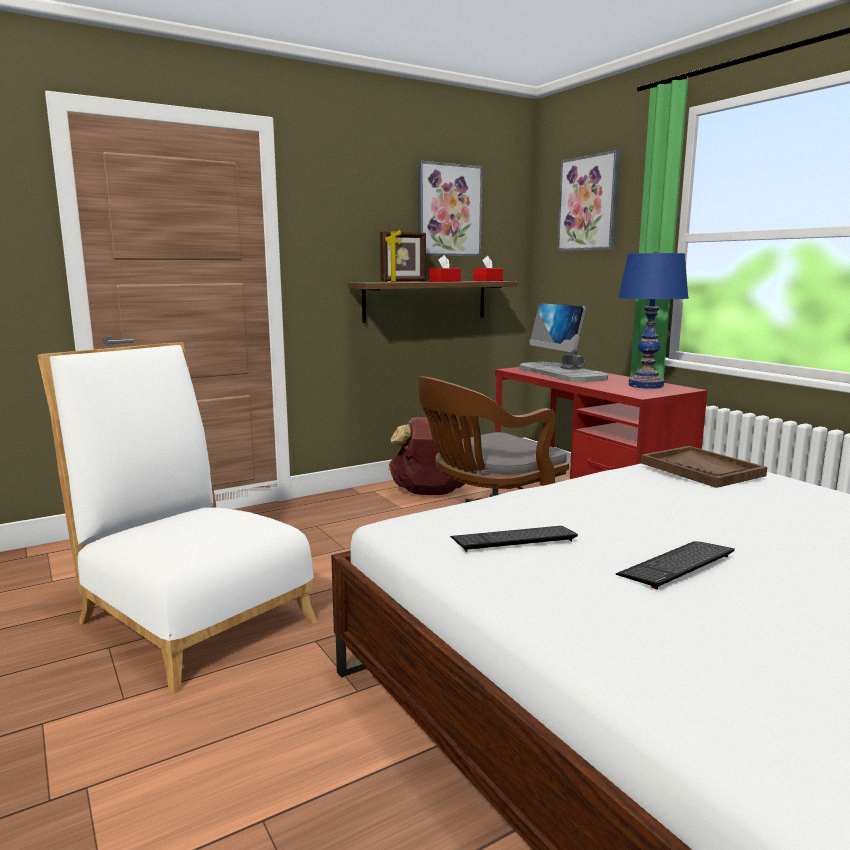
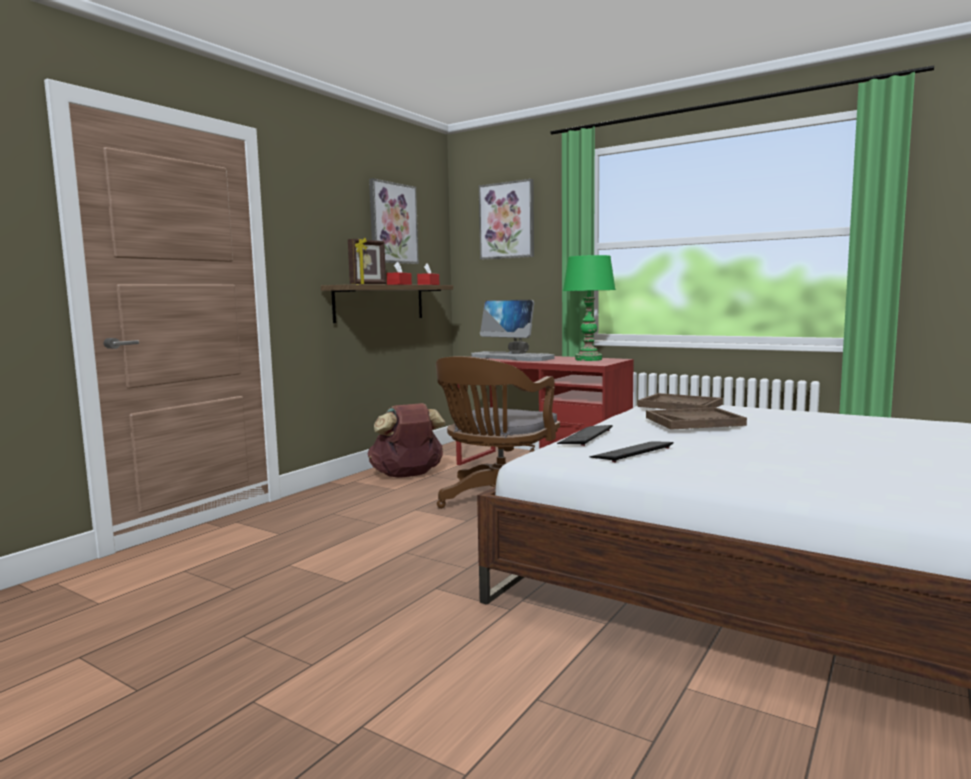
camera: 25 degrees left, 5 degrees down
(190, 616) = (296, 597): white chair -> none
(646, 385) = (588, 359): blue table lamp -> green table lamp
(673, 501) = (694, 421): none -> brown tray
(676, 565) = (749, 449): keyboard -> keyboard (586, 436)

